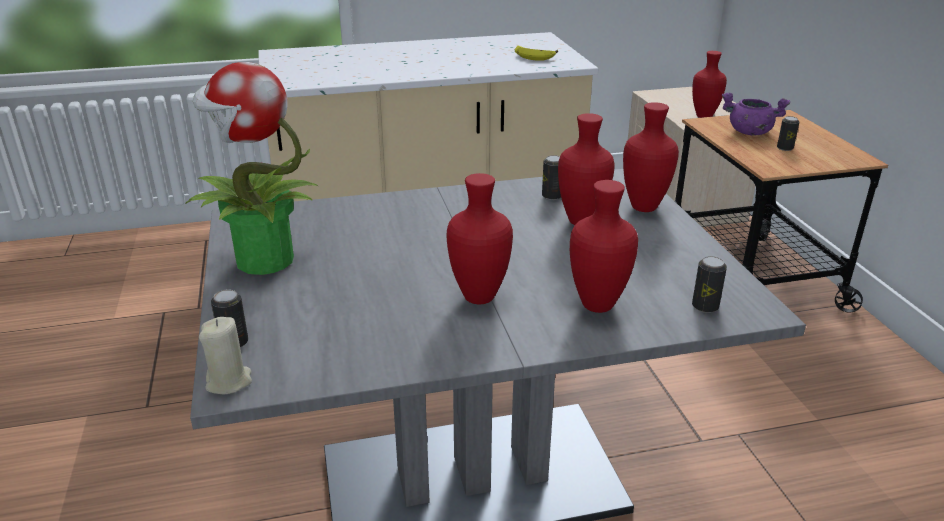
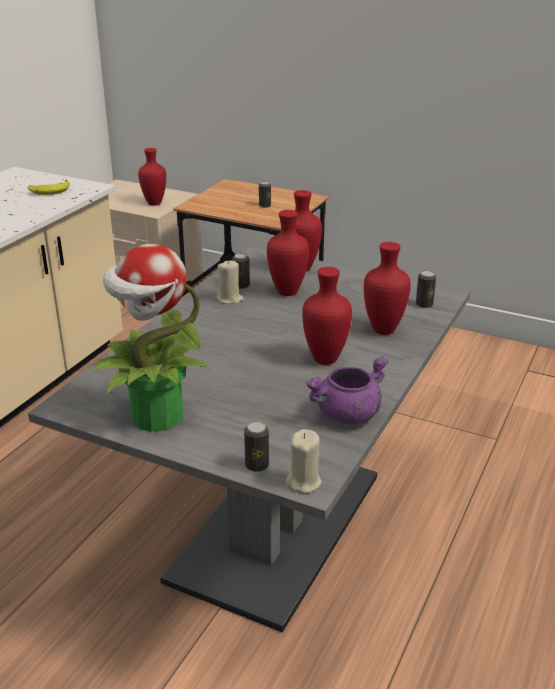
camera: 50 degrees left, 0 degrees up
(517, 202) = (230, 299): none -> beige candle
(749, 132) = (228, 202): purple cooking pot -> purple cooking pot (347, 415)

